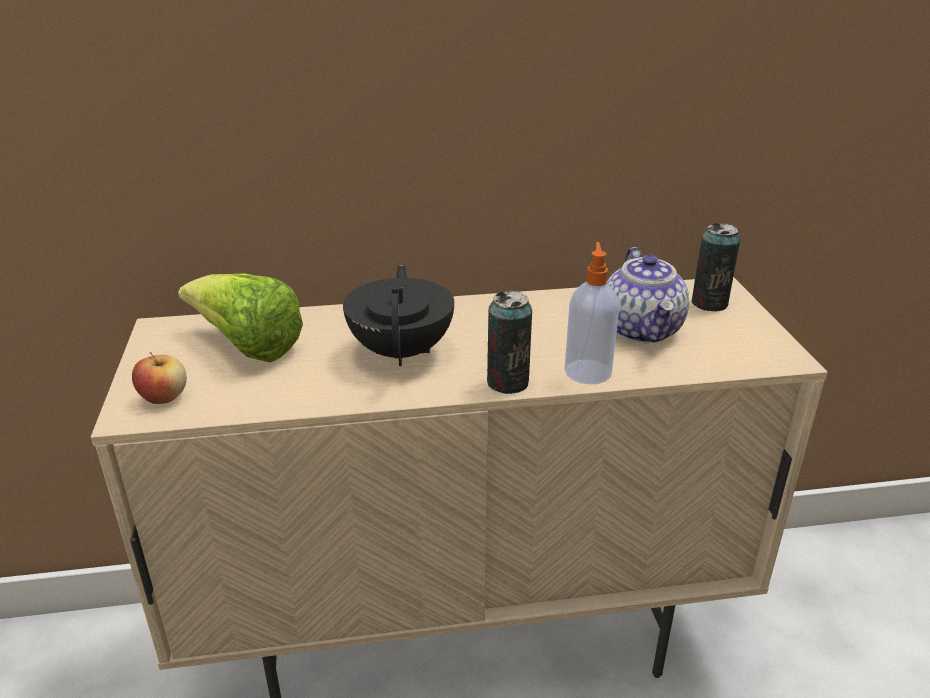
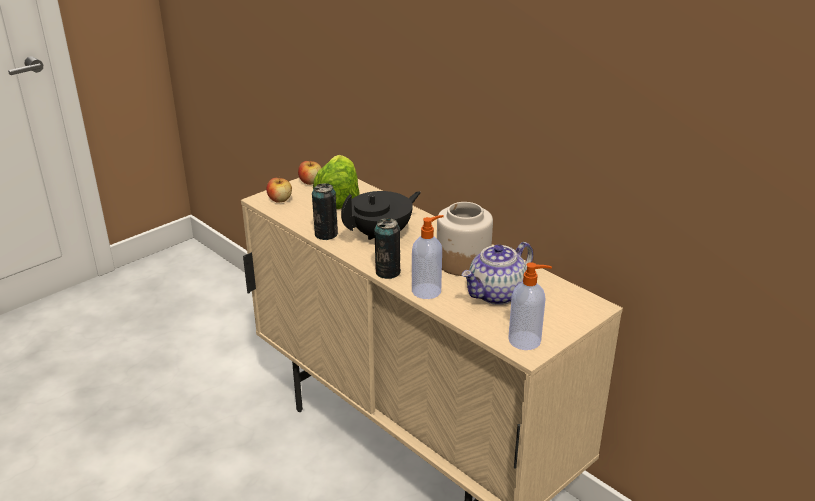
camera: 55 degrees right, 0 degrees up
(159, 351) = (310, 182): none -> apple
(542, 322) = (462, 261): none -> jar
(709, 303) = (565, 308): can -> can (326, 234)
(761, 350) = (526, 341): none -> soap dispenser

